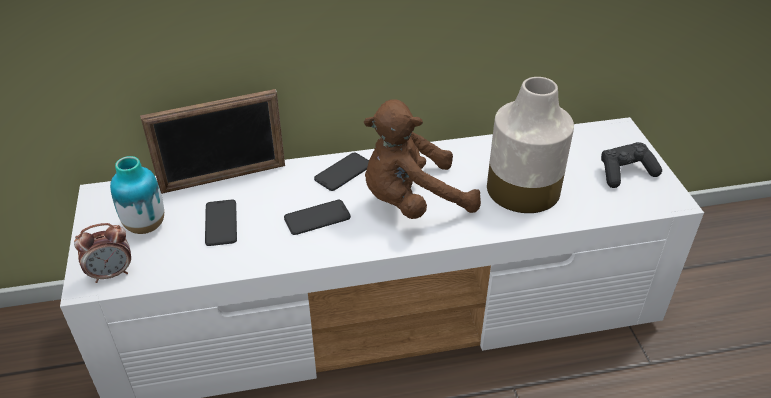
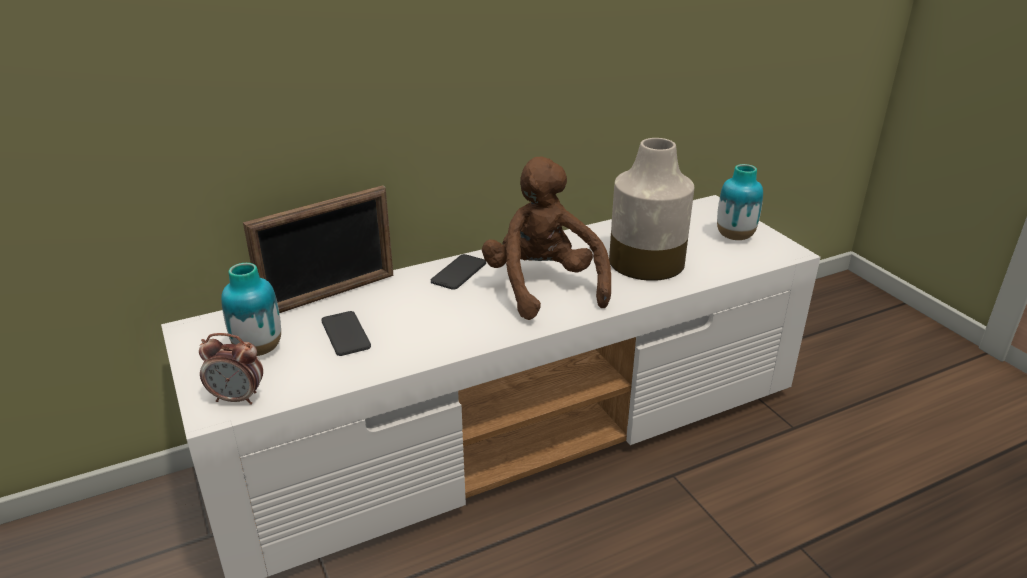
camera: 15 degrees left, 10 degrees down
(112, 273) = (238, 398): alarm clock -> alarm clock turned 45 degrees clockwise
(317, 218) = (450, 314): phone -> none
(412, 202) = (543, 287): brown plush toy -> brown plush toy turned 105 degrees clockwise
(625, 173) = (735, 236): black game controller -> vase

